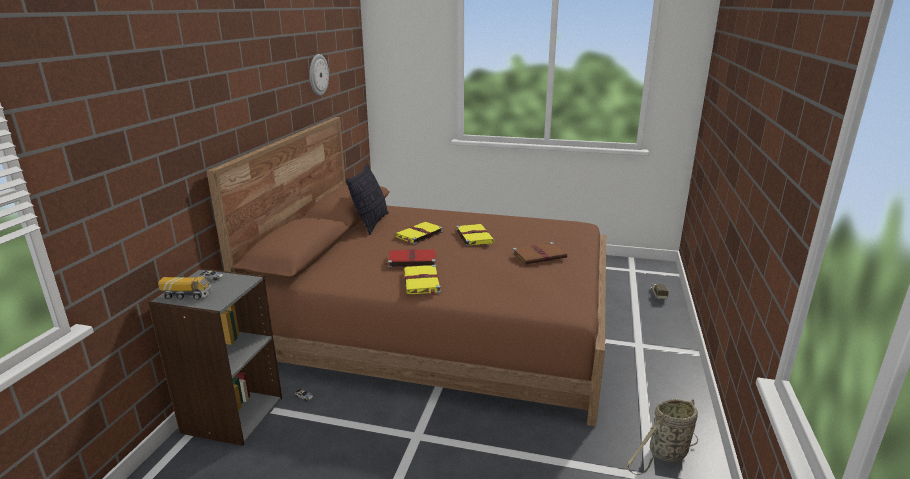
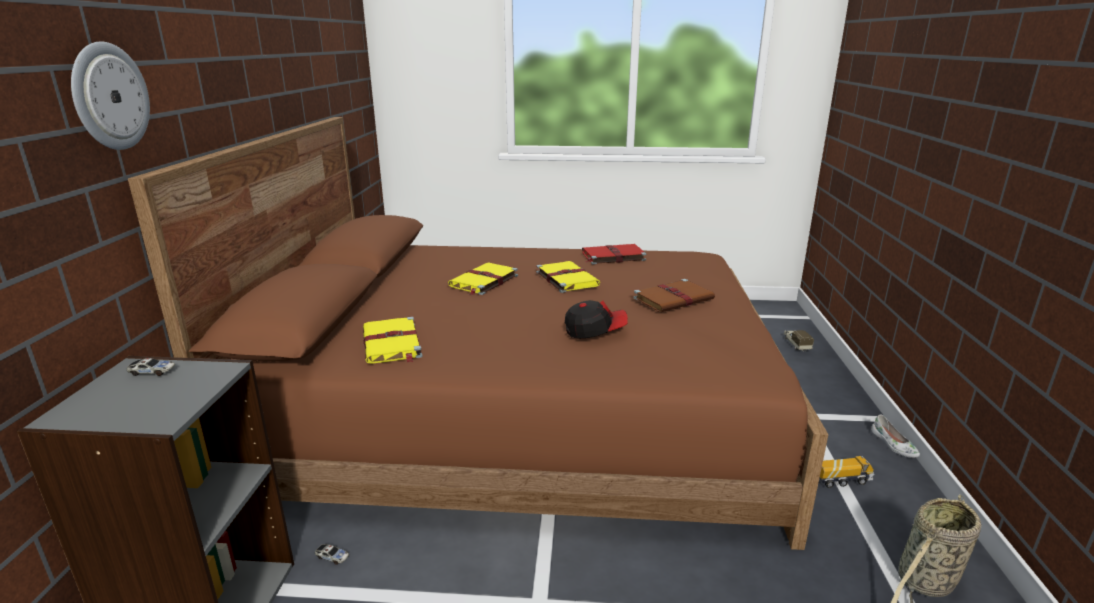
camera: 10 degrees left, 0 degrees up
(187, 296) = (102, 410): toy truck -> toy truck (842, 480)
(318, 75) = (306, 48): wall clock -> wall clock (109, 97)
(371, 223) = (405, 270): pillow -> none
(411, 260) = (486, 318): red book -> red book (612, 256)
(422, 282) = (516, 350): yellow book -> yellow book (392, 344)
(475, 273) = (595, 331): none -> cap
(694, 370) = (893, 444): none -> white shoe

